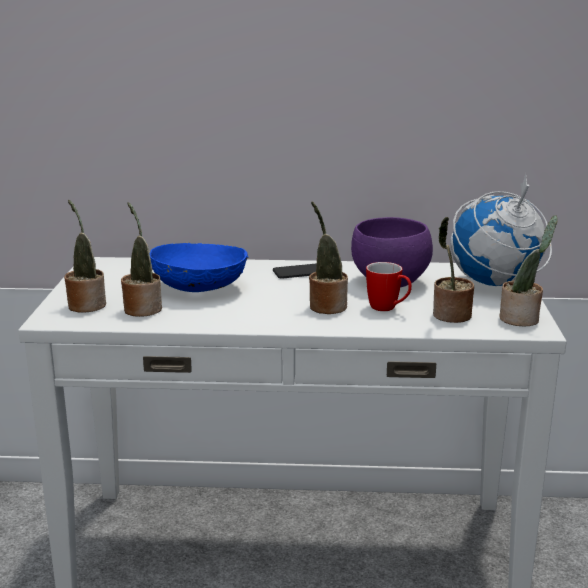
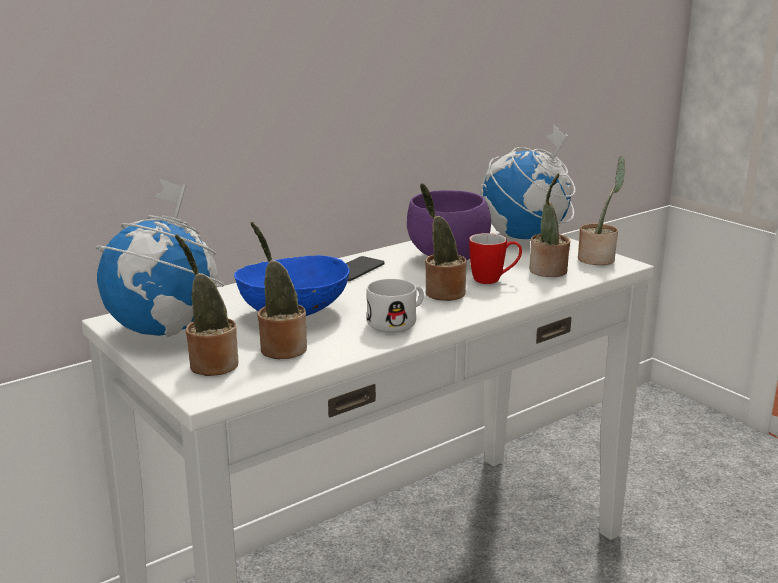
camera: 40 degrees left, 0 degrees up
(107, 276) = (165, 330): none -> globe
(250, 316) = (398, 321): none -> white mug

